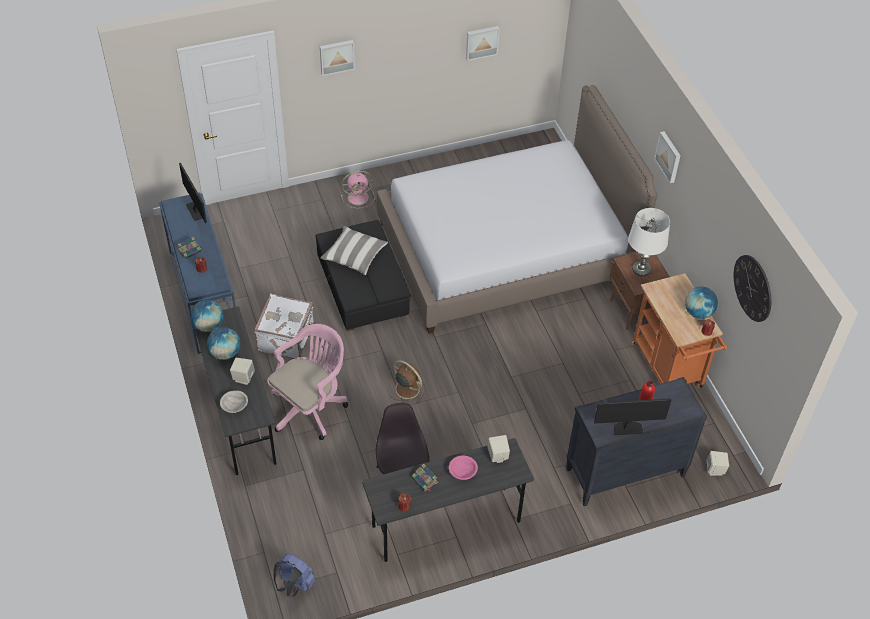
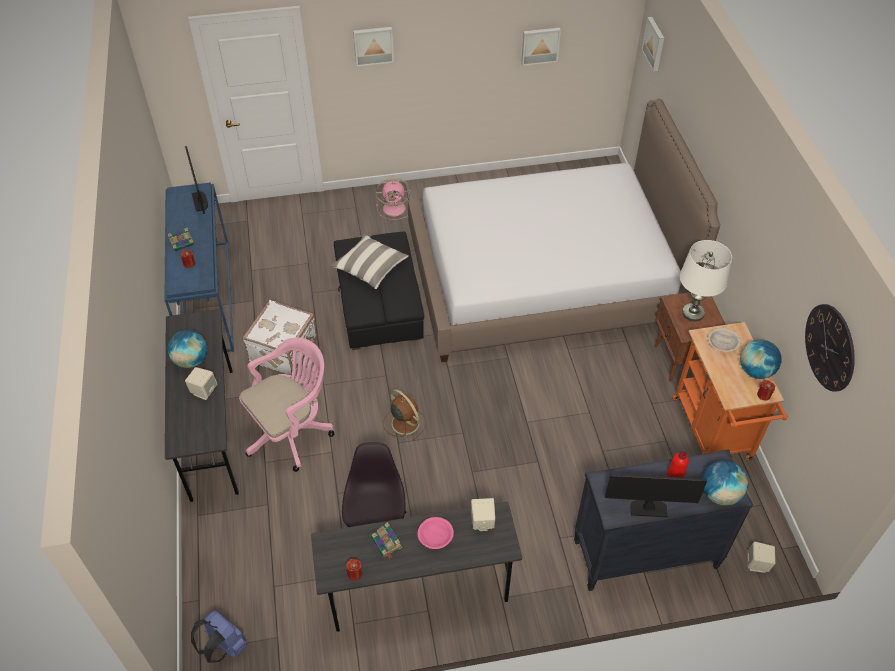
camera: 10 degrees right, 0 degrees up
(209, 325) = (181, 327): globe -> globe (719, 494)
(234, 406) = (185, 424): beige bowl -> beige bowl (722, 345)
(669, 156) = (738, 180): picture -> picture (654, 43)

